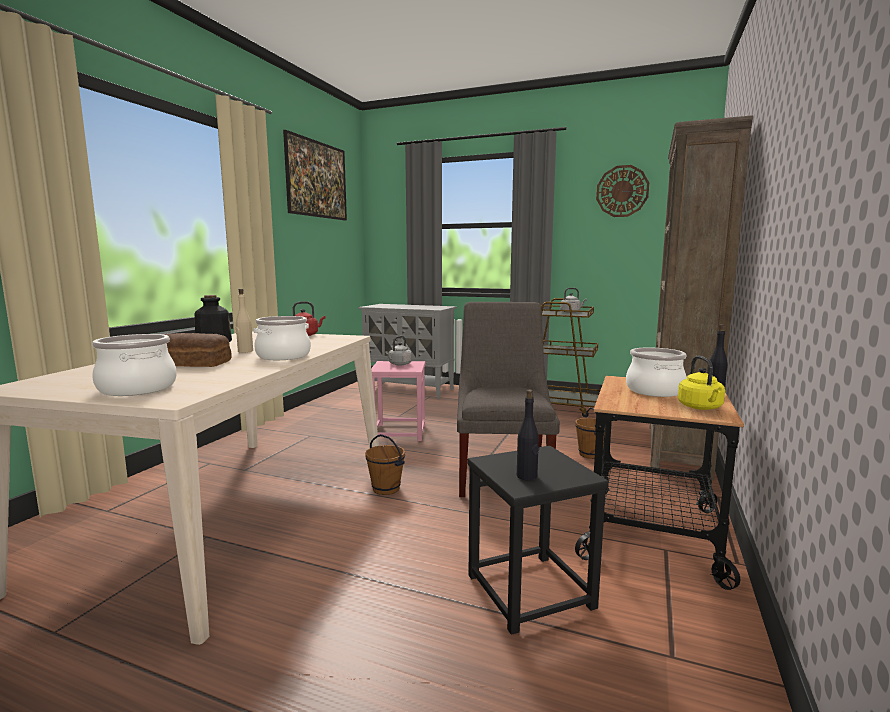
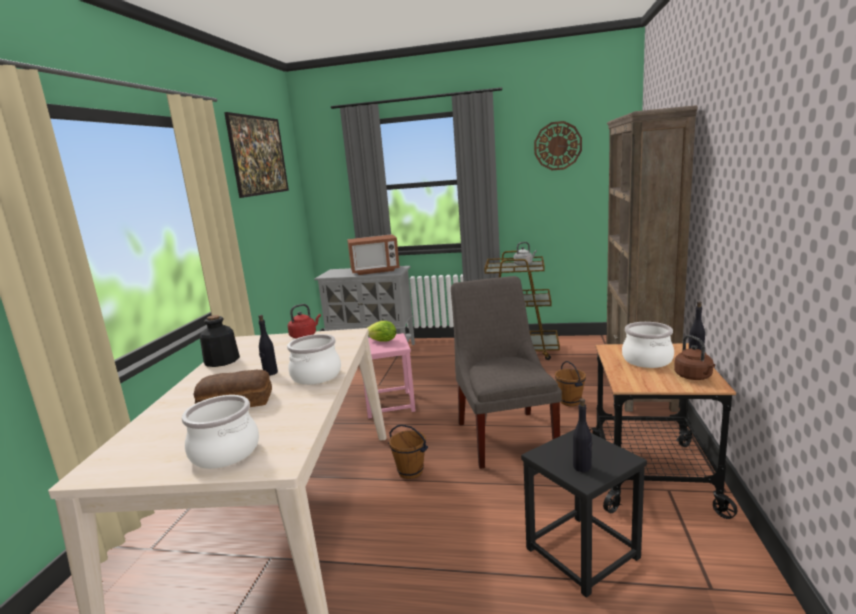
camera: 10 degrees left, 5 degrees up
(245, 351) = (270, 373): beige bottle -> black bottle
(399, 364) = (382, 341): grey kettle -> lettuce
(419, 307) = (375, 271): none -> microwave
(701, 407) = (694, 377): yellow kettle -> brown kettle

